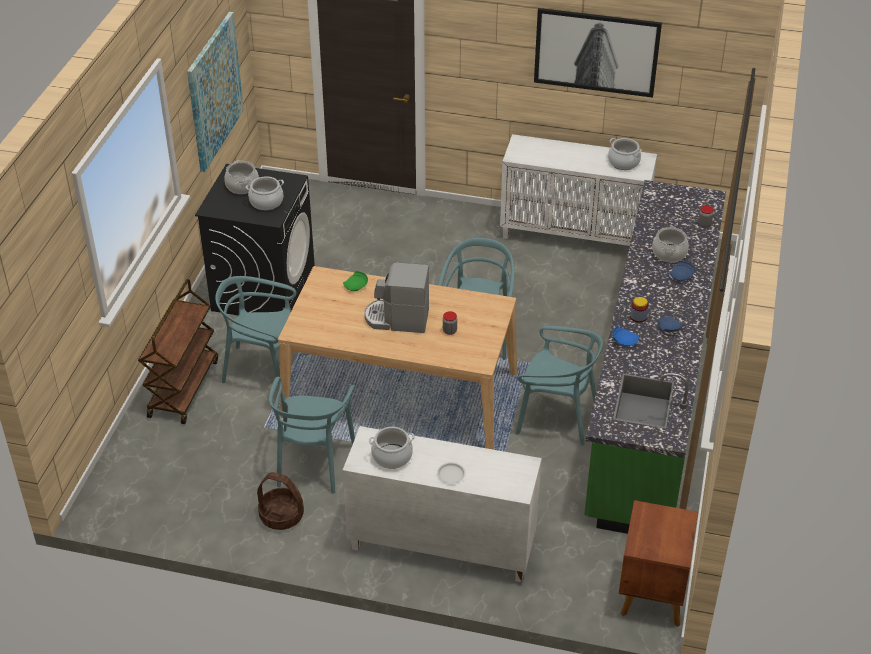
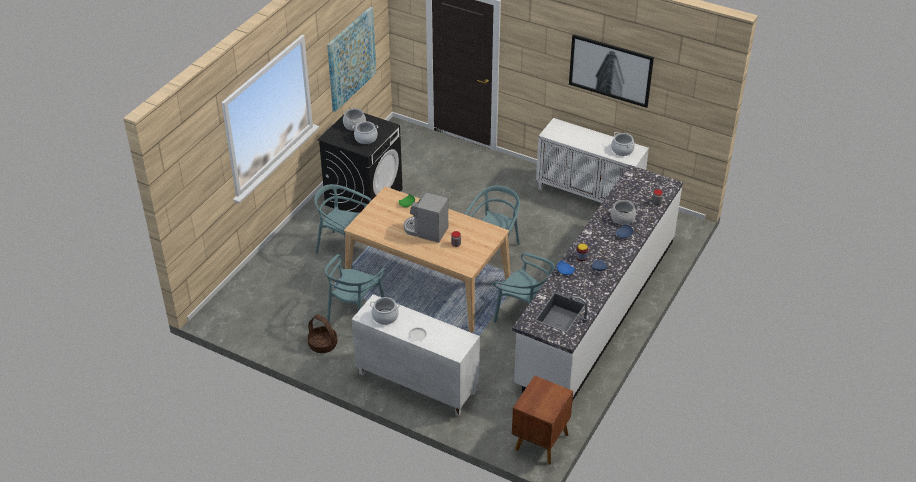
camera: 15 degrees right, 0 degrees up
(183, 388) = (290, 252): brown cart -> none
(650, 390) = (596, 310): green counter -> white counter

